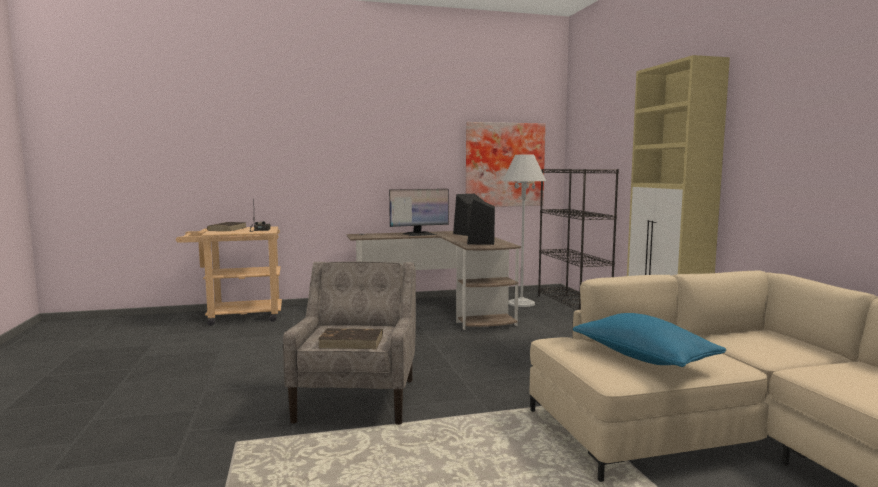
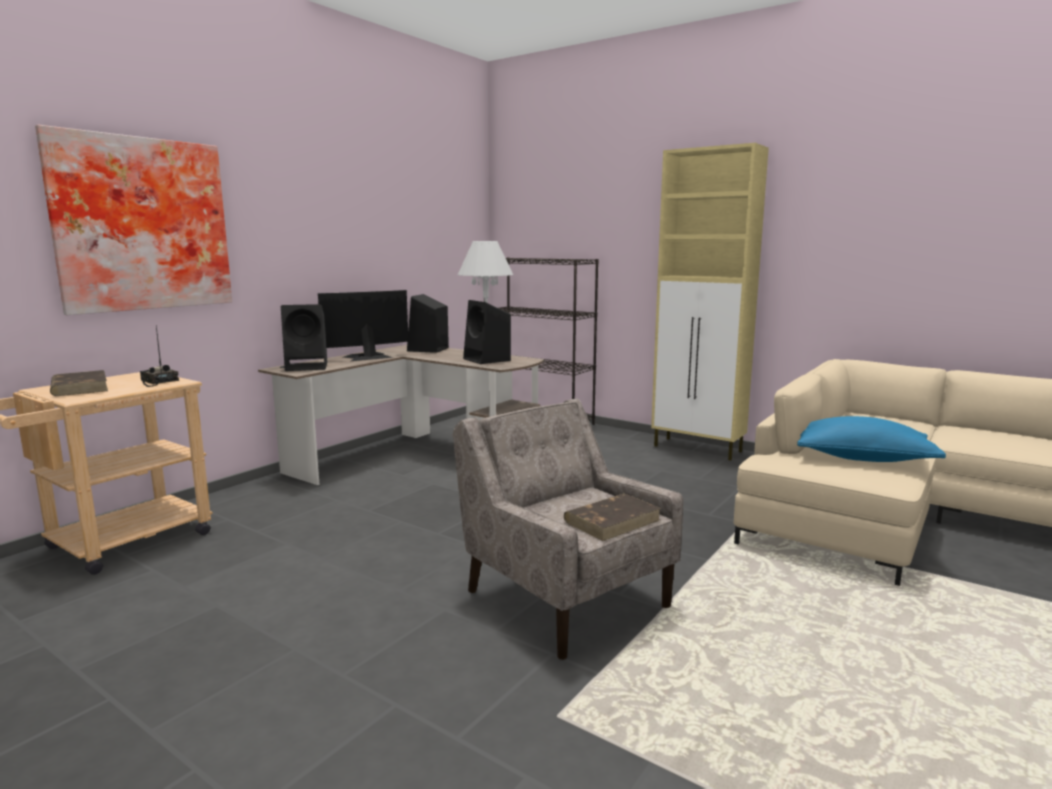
camera: 40 degrees left, 5 degrees up
(371, 235) = (308, 366): none -> black speaker
(419, 234) = (367, 357): monitor -> monitor turned 150 degrees counterclockwise
(504, 165) = (435, 253): picture -> picture (141, 224)

